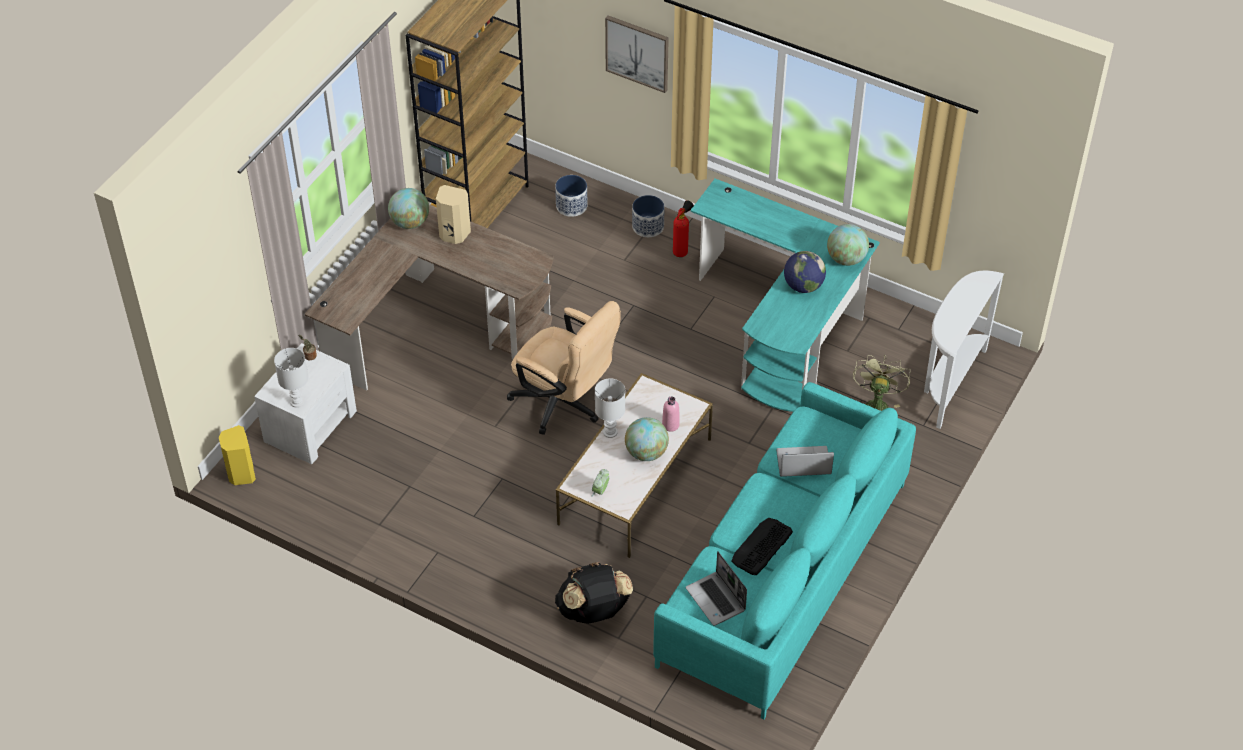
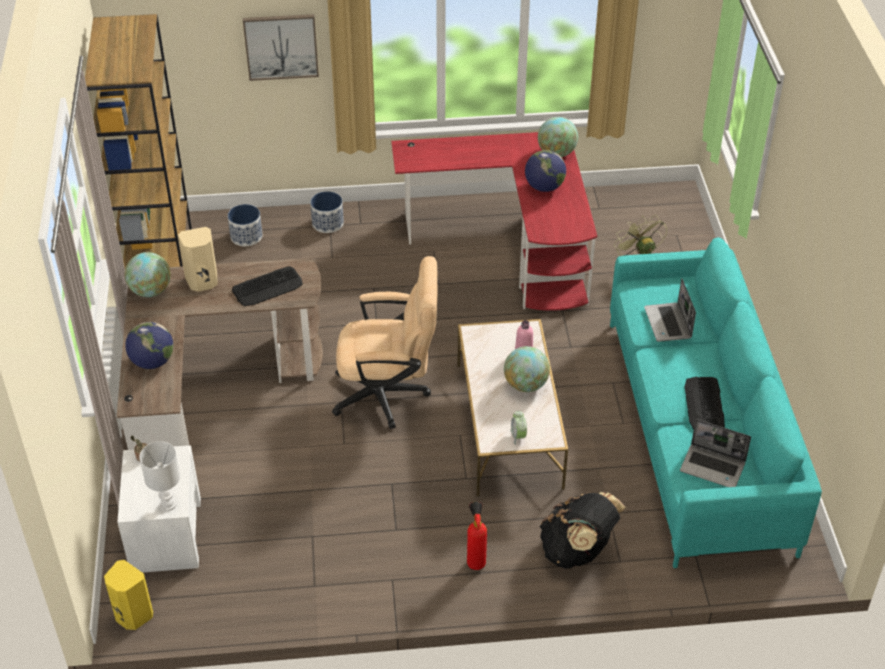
camera: 35 degrees left, 5 degrees down
(363, 283) = (152, 362): none -> globe
(498, 264) = (268, 287): none -> keyboard
(610, 432) = (479, 384): white table lamp -> none
(682, 251) = (374, 229): fire extinguisher -> fire extinguisher (475, 560)
(785, 326) = (511, 246): turquoise desk -> red desk
(802, 463) = (668, 323): laptop -> laptop turned 60 degrees counterclockwise
(949, 383) = (674, 228): white console table -> none

